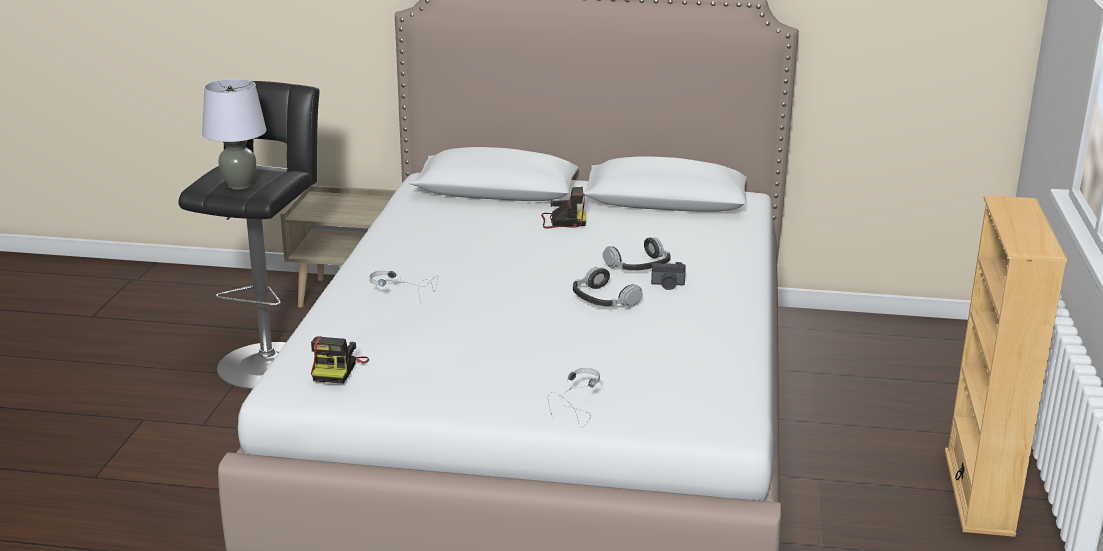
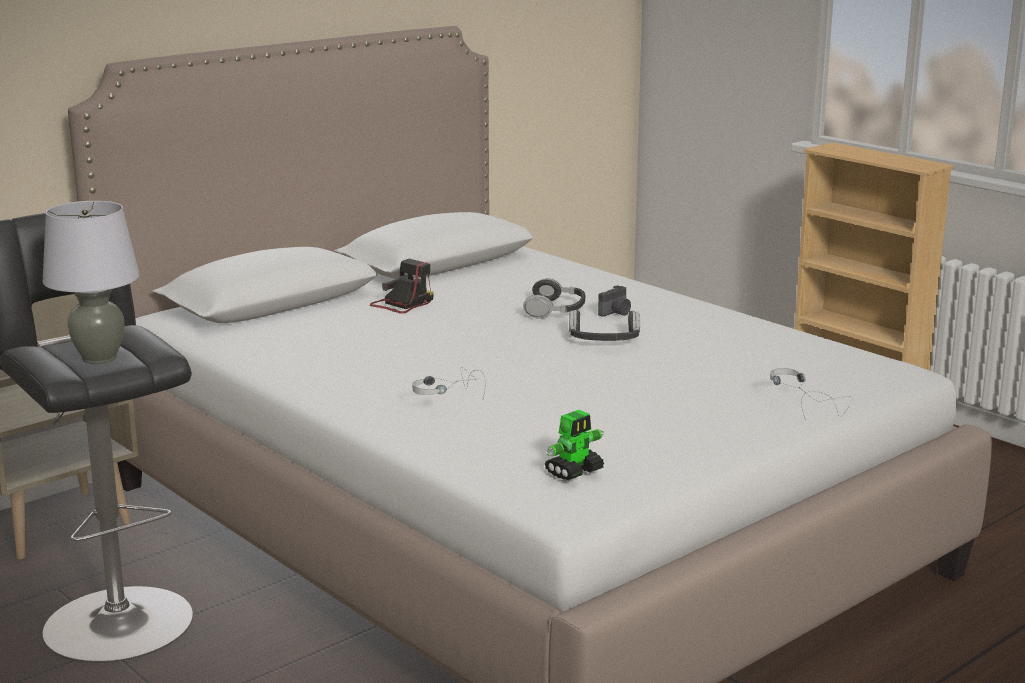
camera: 50 degrees left, 5 degrees down
(338, 369) = (574, 471): camera -> toy robot

